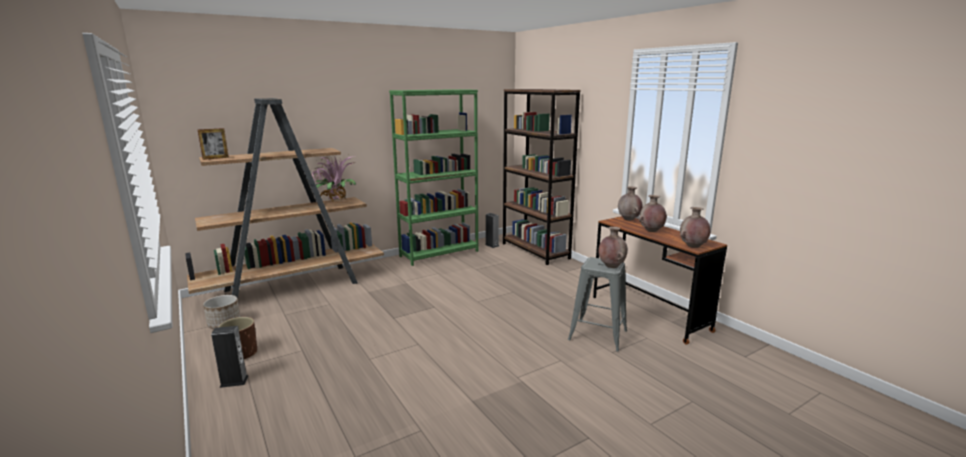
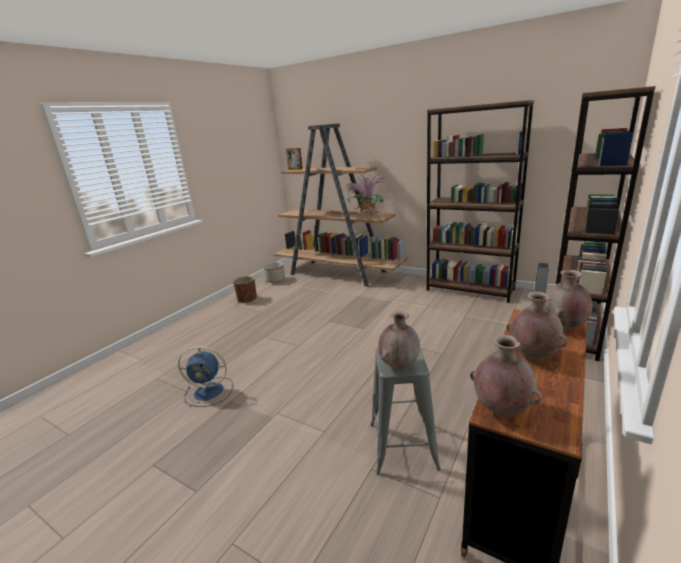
camera: 65 degrees right, 5 degrees up
(234, 381) = (219, 311): speaker -> none
(439, 253) = (470, 290): green bookcase -> brown bookcase
(440, 413) = (210, 392): none -> blue fan

